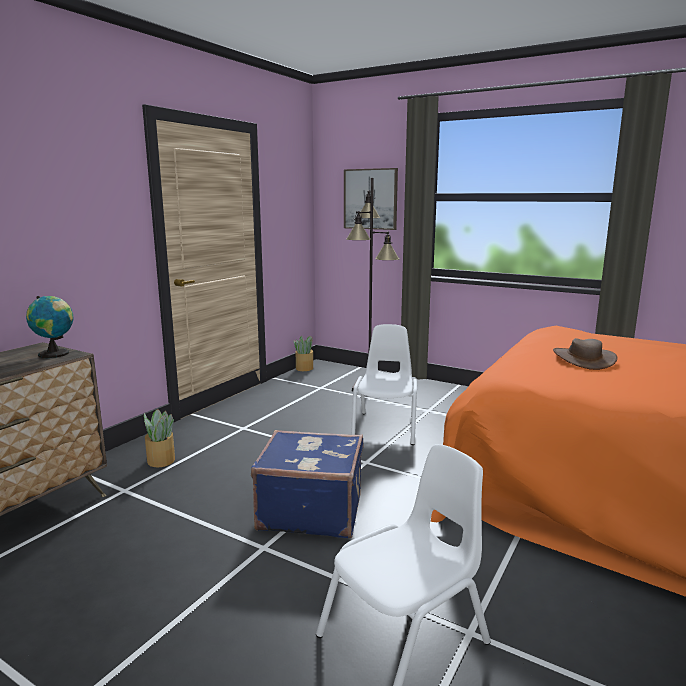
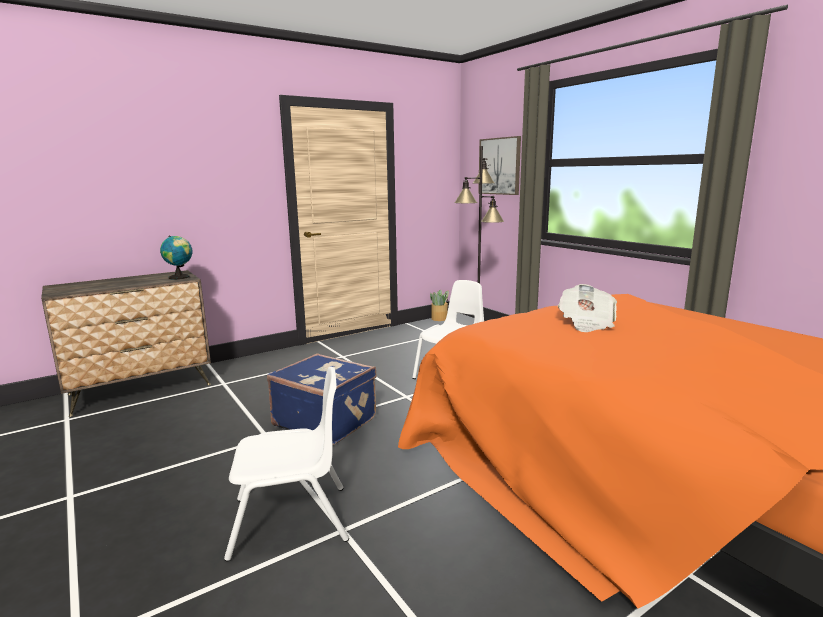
camera: 25 degrees right, 0 degrees up
(161, 460) = (265, 368): potted plant -> none
(583, 359) = (586, 323): brown hat -> newspaper

